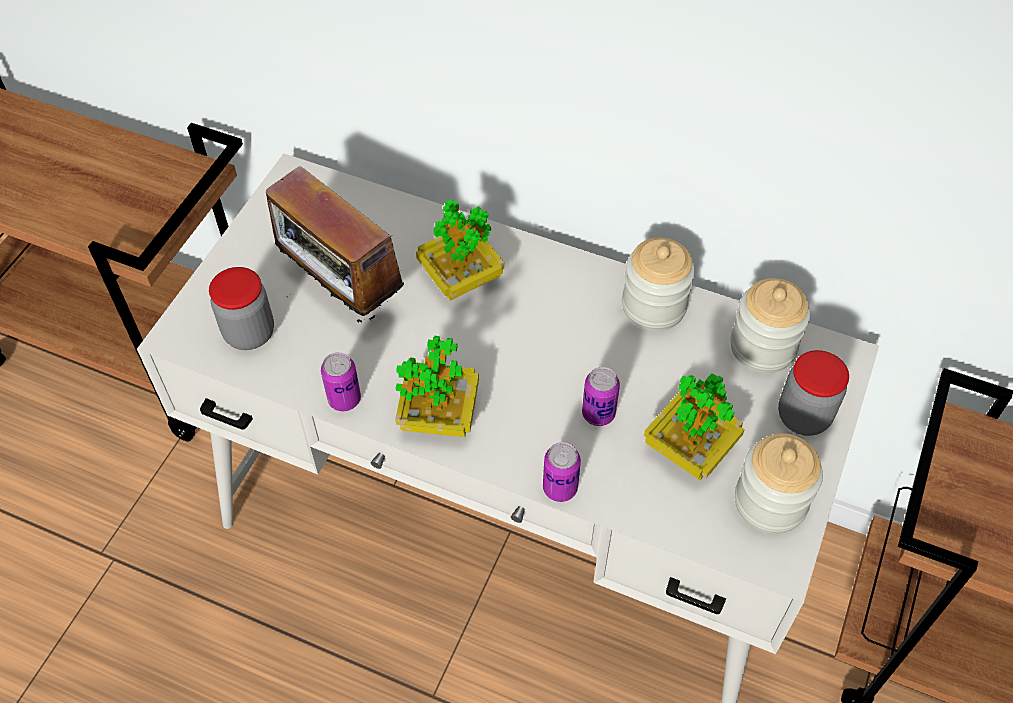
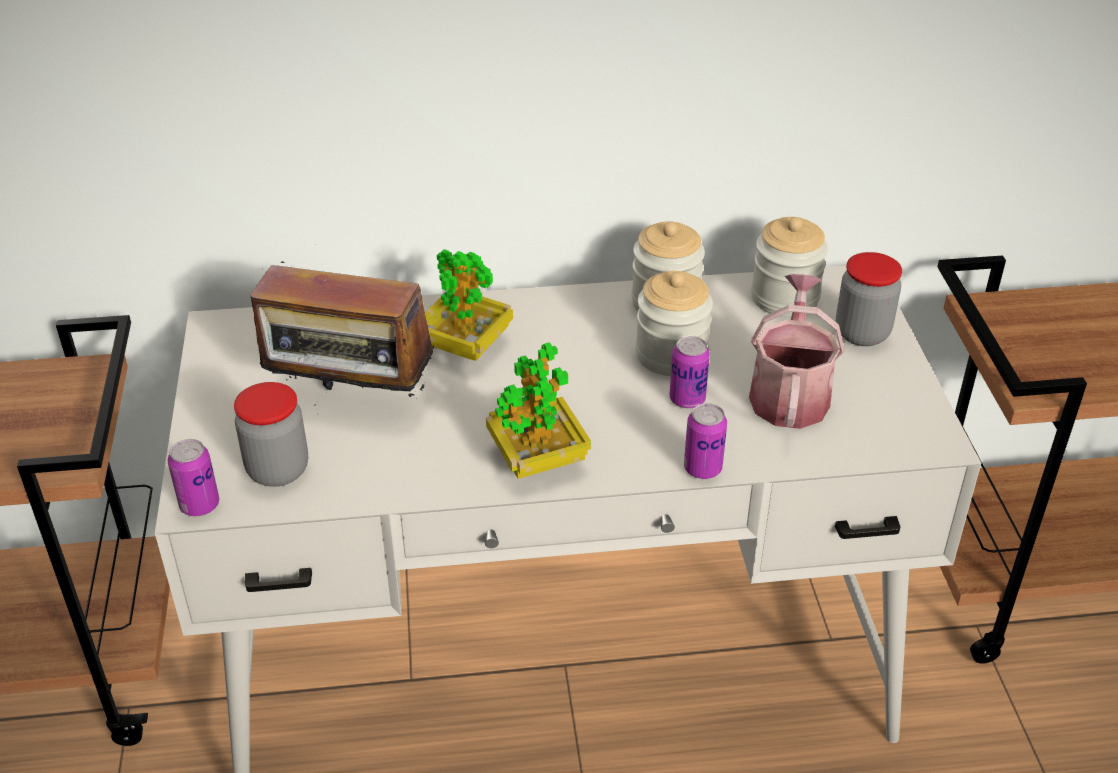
camera: 30 degrees left, 15 degrees down
(344, 399) = (429, 484): can -> can (200, 505)
(689, 448) = (789, 393): potted plant -> watering can
(770, 502) = (890, 403): jar -> jar (671, 355)

